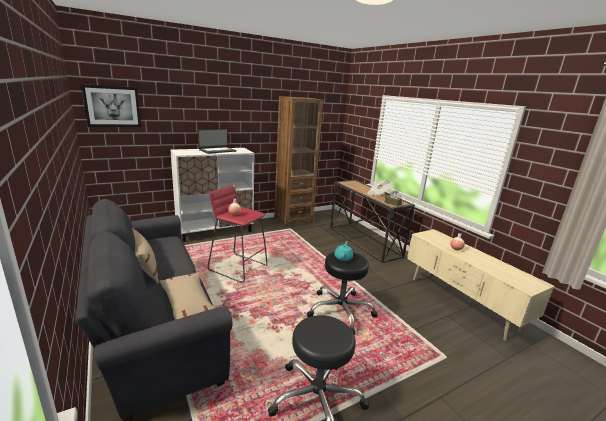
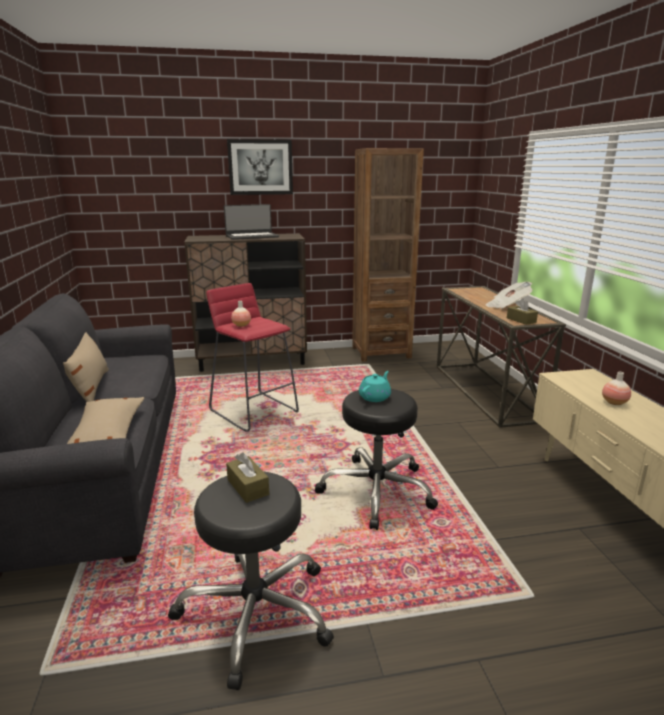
camera: 20 degrees right, 0 degrees up
(112, 106) = (110, 175): picture -> picture (260, 167)
(215, 231) = (252, 361): white cabinet -> brown cabinet
(319, 327) = (248, 487): none -> brown tissue box

